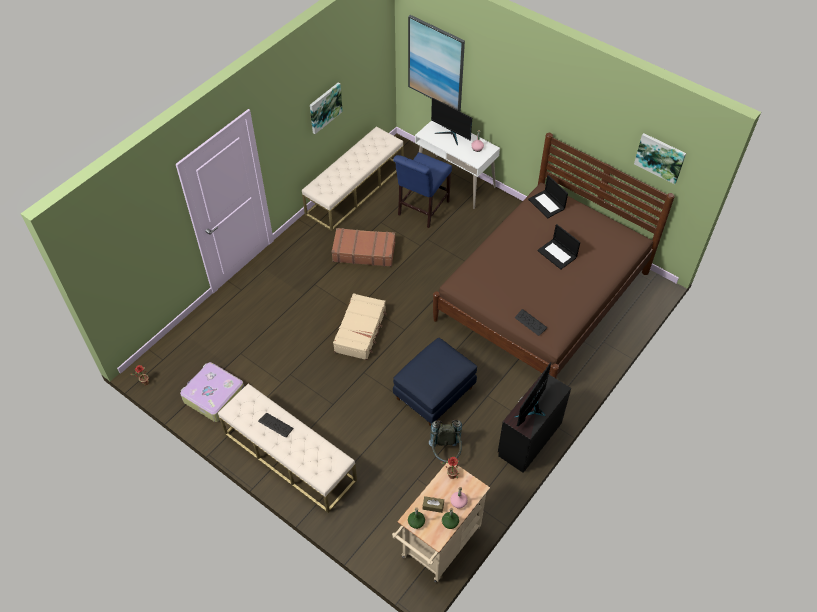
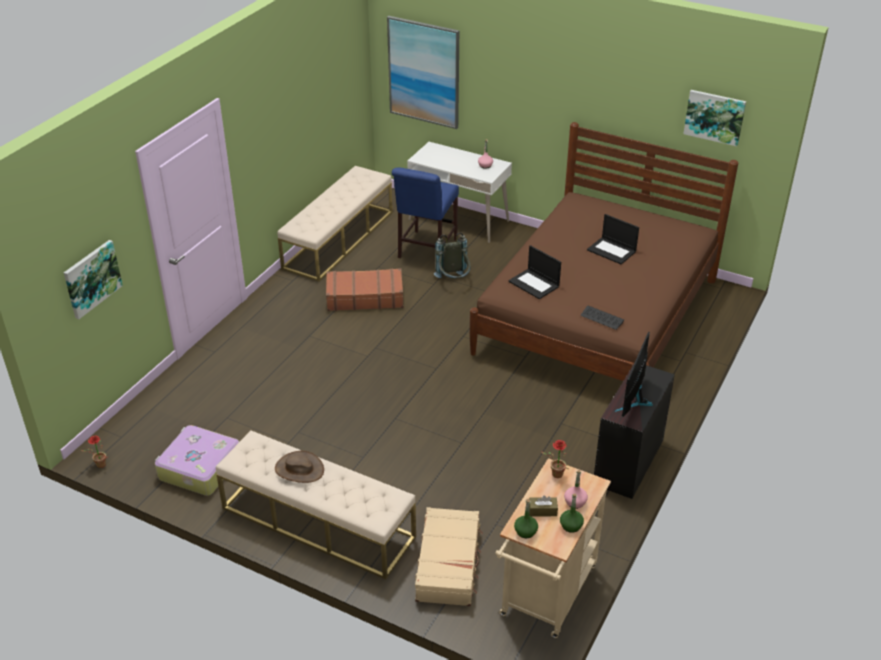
camera: 10 degrees left, 15 degrees down
(276, 425) = (299, 469): keyboard -> brown hat
(325, 107) = (300, 122): picture -> picture (91, 278)
(361, 331) = (381, 376): beige suitcase -> beige suitcase (449, 564)
(434, 392) = (492, 428): blue ottoman -> none
(446, 453) = (526, 491): grey backpack -> grey backpack (453, 281)
(451, 134) = (450, 156): monitor -> none
(547, 204) = (583, 207): laptop -> laptop (534, 284)

